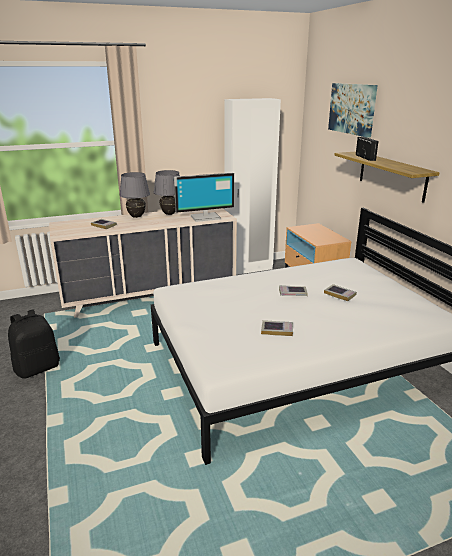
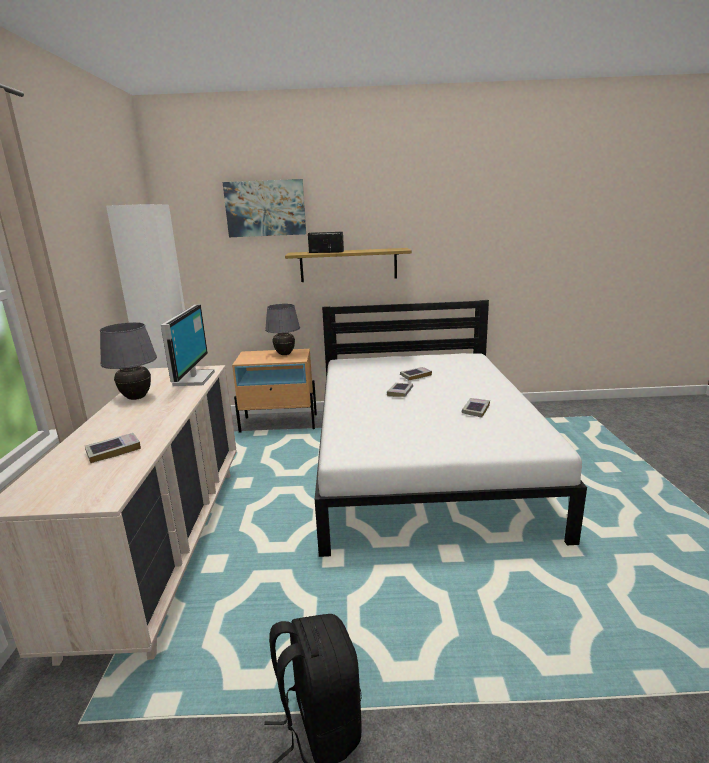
camera: 70 degrees left, 5 degrees down
(137, 216) = (108, 421): grey table lamp -> grey table lamp (285, 354)

